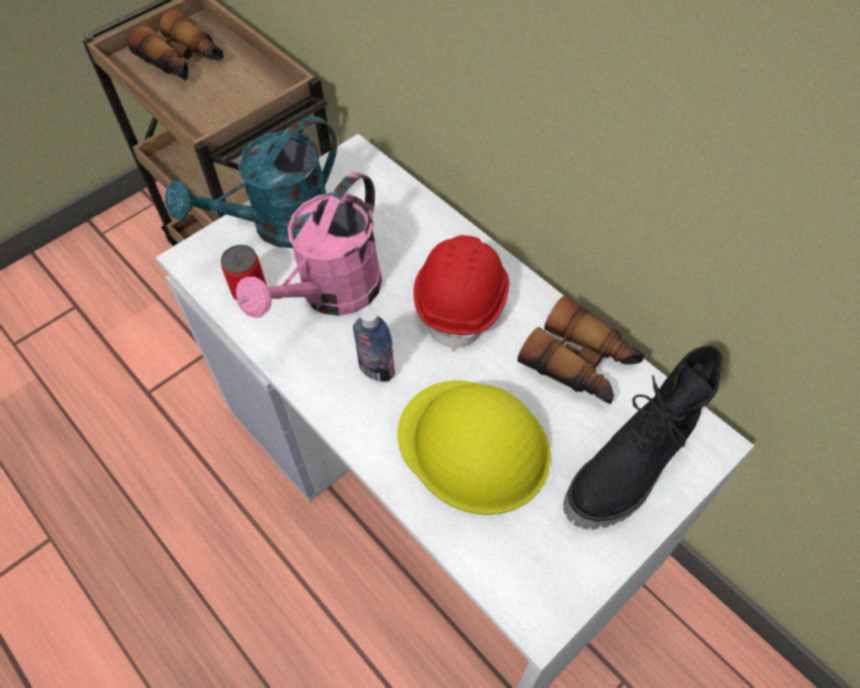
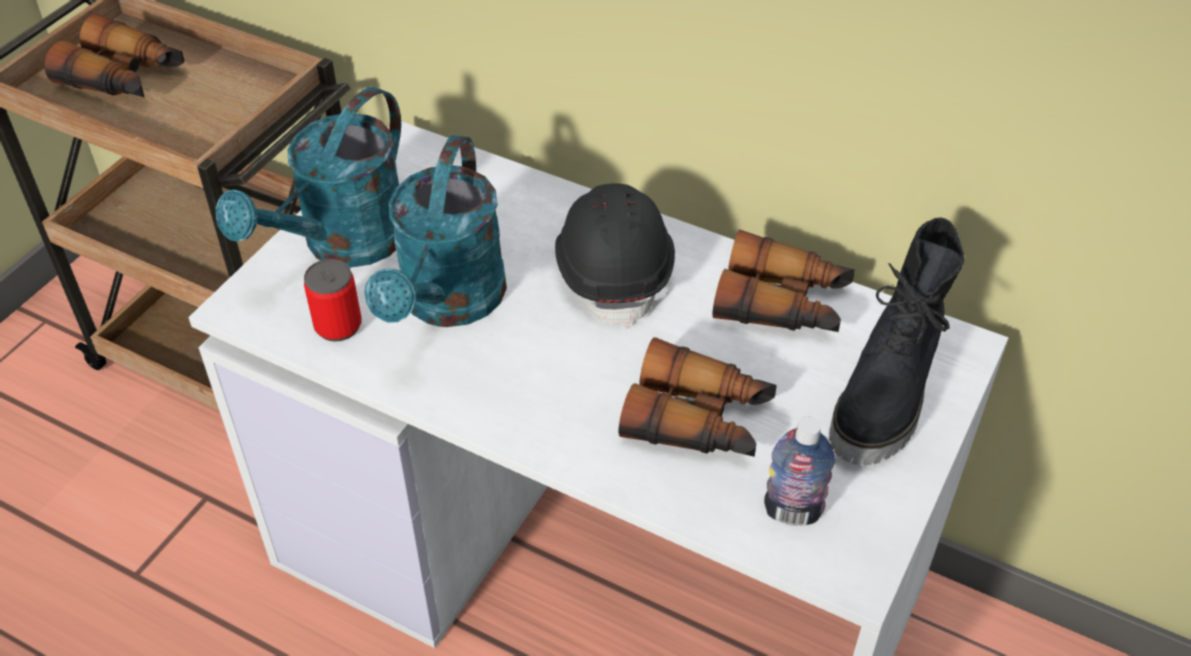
camera: 20 degrees left, 10 degrees down
(331, 295) = (447, 304): pink watering can -> turquoise watering can
(376, 370) = (544, 372): bottle -> bottle (792, 512)
(462, 301) = (614, 272): red hard hat -> black hard hat
(474, 445) = (699, 420): yellow hard hat -> binoculars

